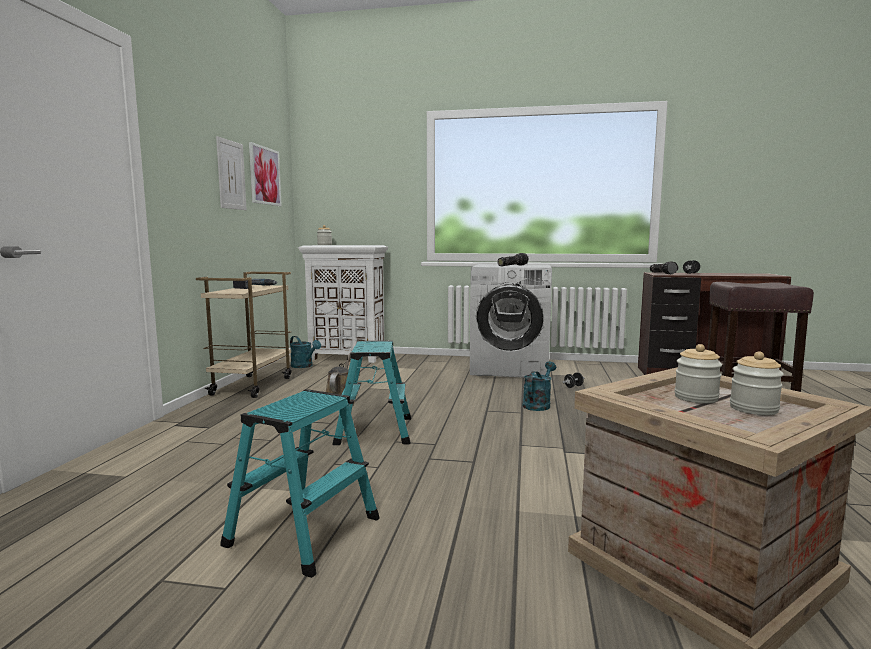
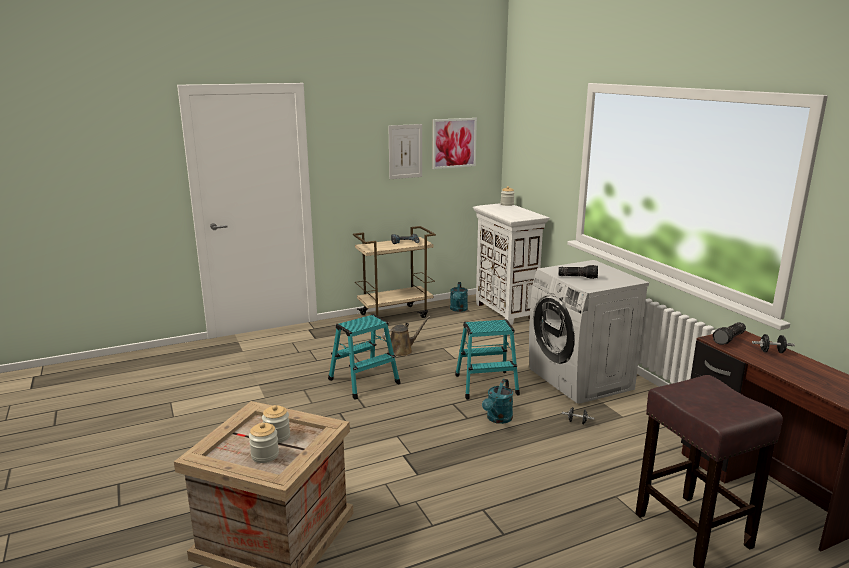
camera: 55 degrees right, 10 degrees up
(304, 530) = (227, 412): turquoise step ladder -> turquoise step ladder (486, 384)
(538, 404) = (498, 419): turquoise watering can -> turquoise watering can turned 120 degrees clockwise

